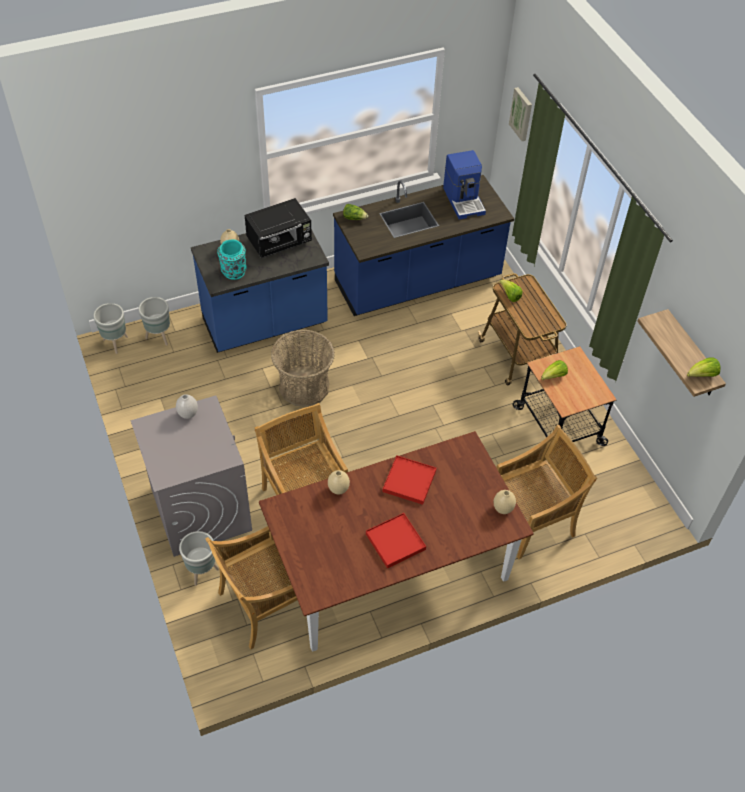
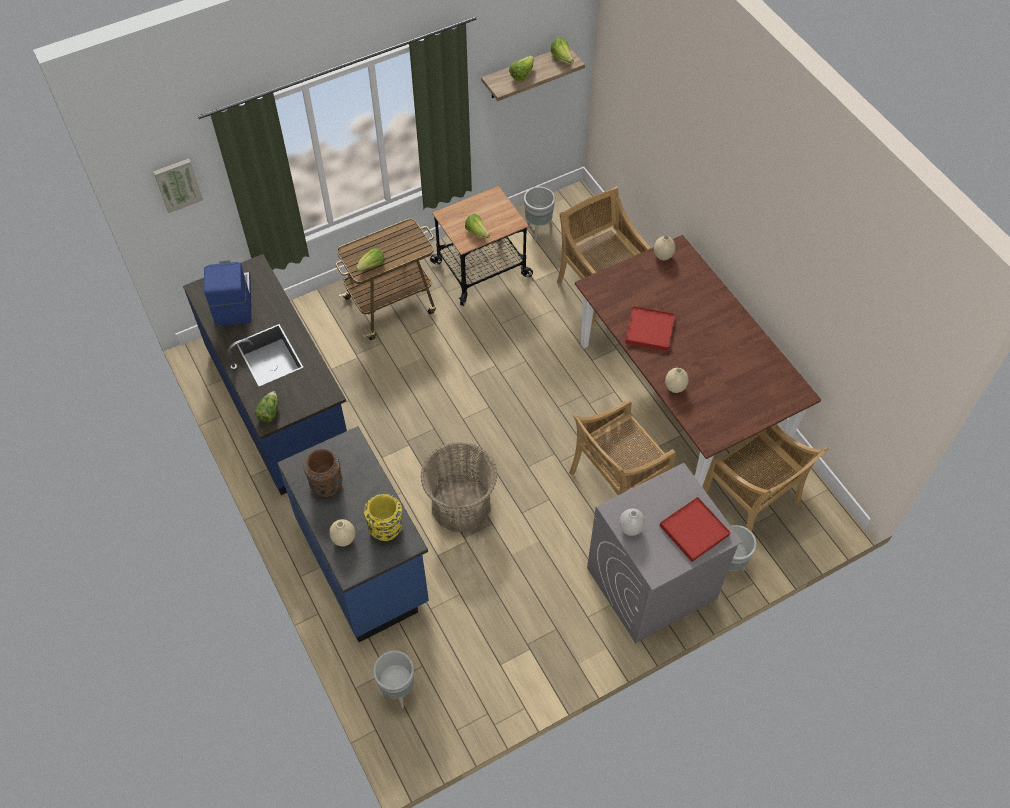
camera: 95 degrees left, 5 degrees up
(116, 343) = (414, 745): grey planter -> grey planter (537, 229)
(233, 272) = (386, 528): turquoise vase -> yellow vase
(280, 242) = (326, 484): black microwave -> brown vase
(395, 542) = (722, 335): red tray -> red tray (694, 530)
(464, 200) = (232, 301): coffee machine -> coffee machine turned 75 degrees counterclockwise
(673, 340) = (522, 75): none -> lettuce

